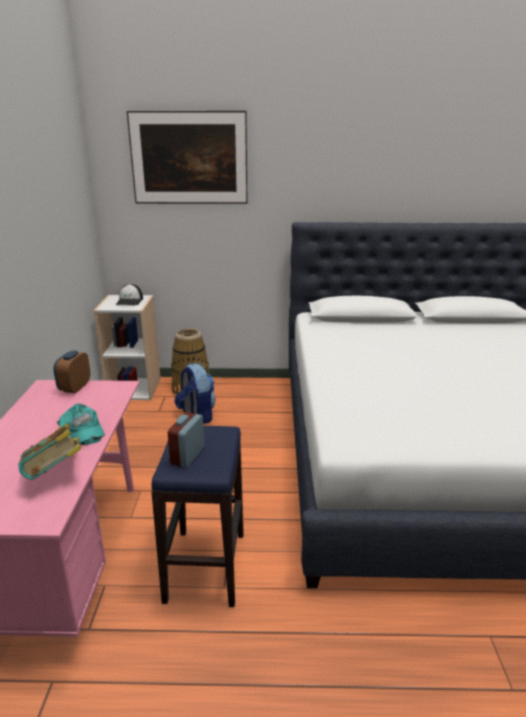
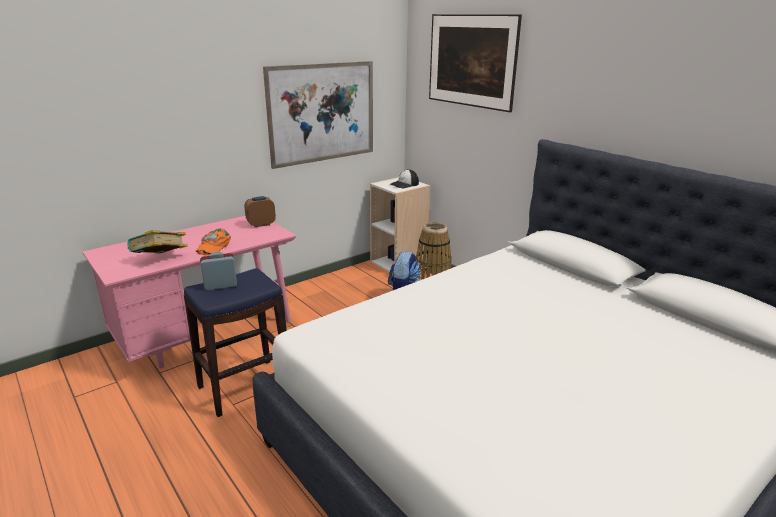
camera: 50 degrees right, 0 degrees up
(52, 235) = (322, 113): none -> picture
(81, 430) = (213, 246): turquoise cap -> orange cap

